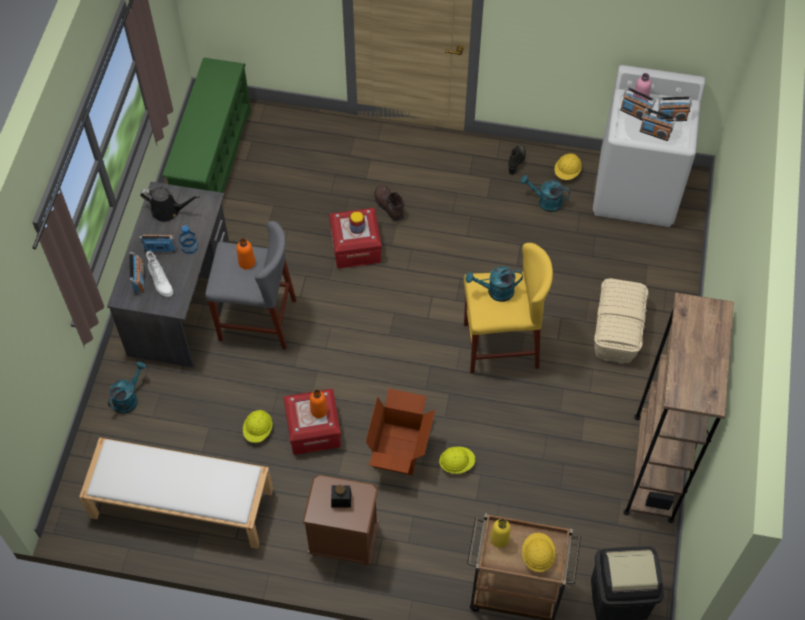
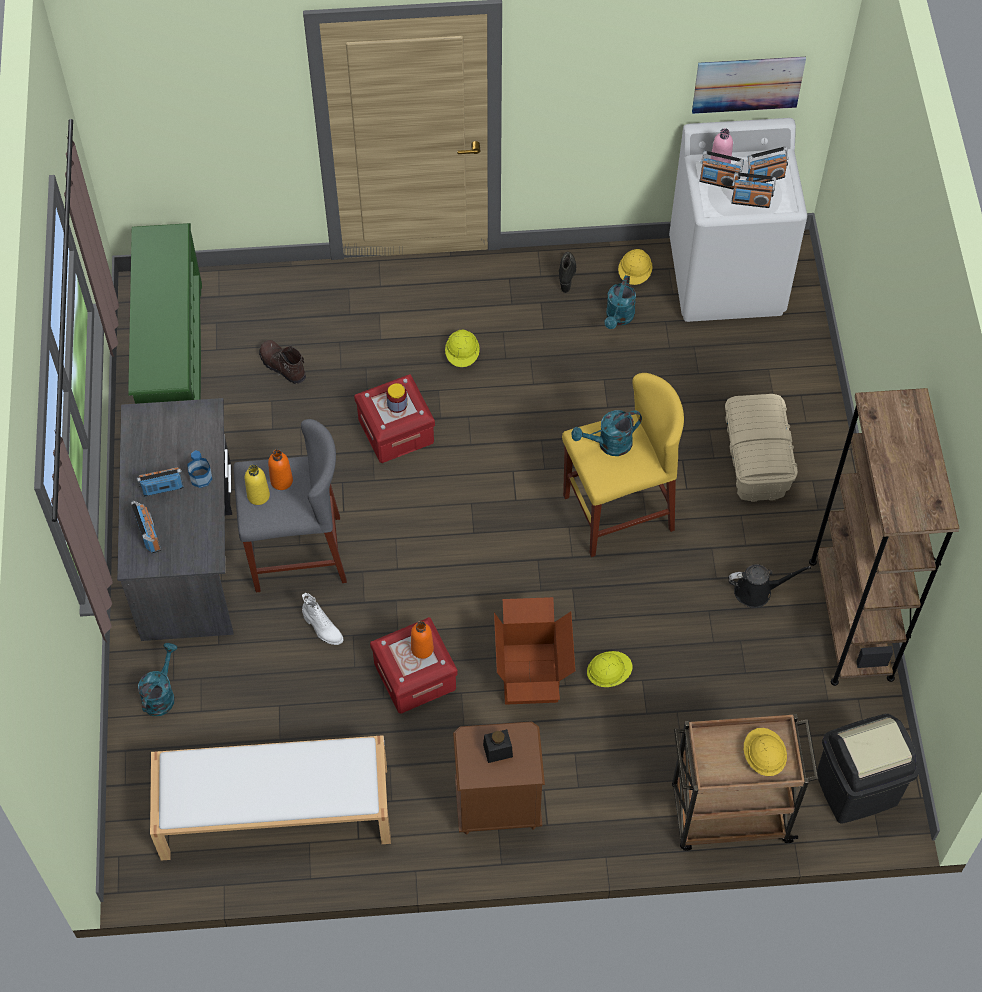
camera: 15 degrees left, 0 degrees up
(160, 283) = (178, 533): white boot -> white boot (322, 629)
(168, 211) = (157, 437): black watering can -> black watering can (757, 591)
(258, 430) = (344, 694): yellow hard hat -> yellow hard hat (462, 355)
(388, 206) = (421, 368): brown boot -> brown boot (282, 367)
(499, 539) = (711, 748): yellow bottle -> yellow bottle (258, 495)
(545, 202) = (618, 318): turquoise watering can -> turquoise watering can turned 75 degrees counterclockwise
(672, 43) = (747, 84): none -> picture

